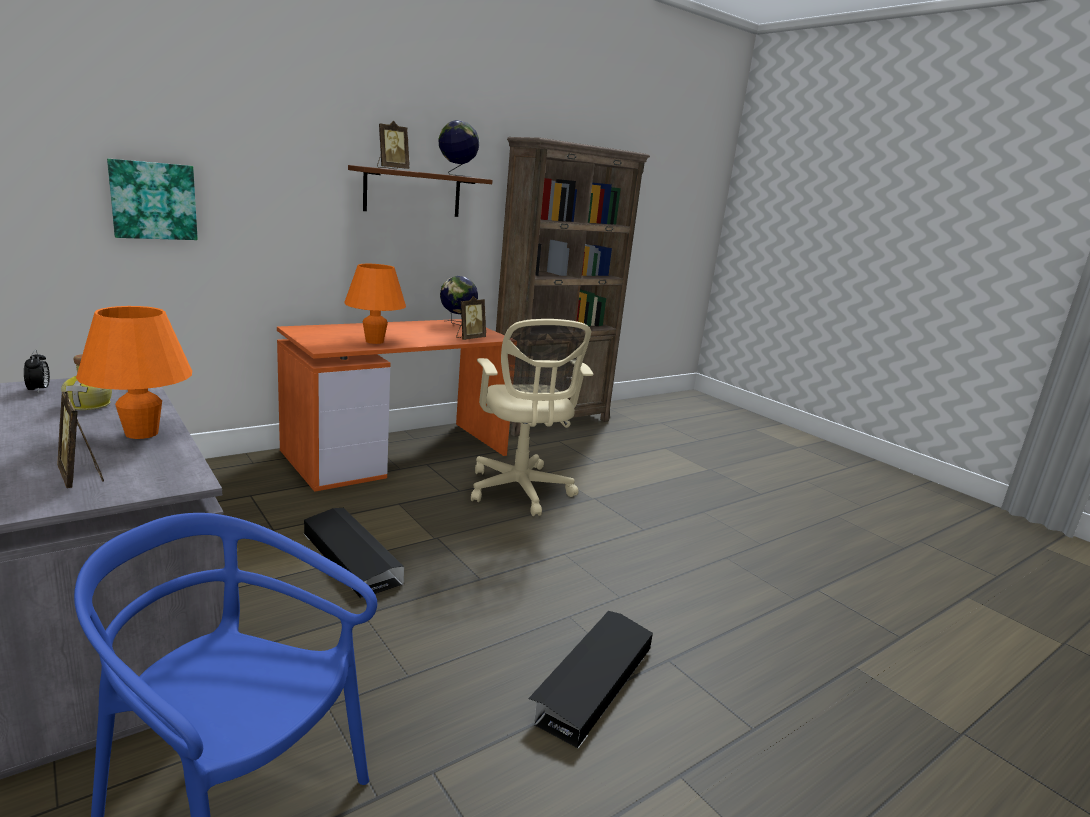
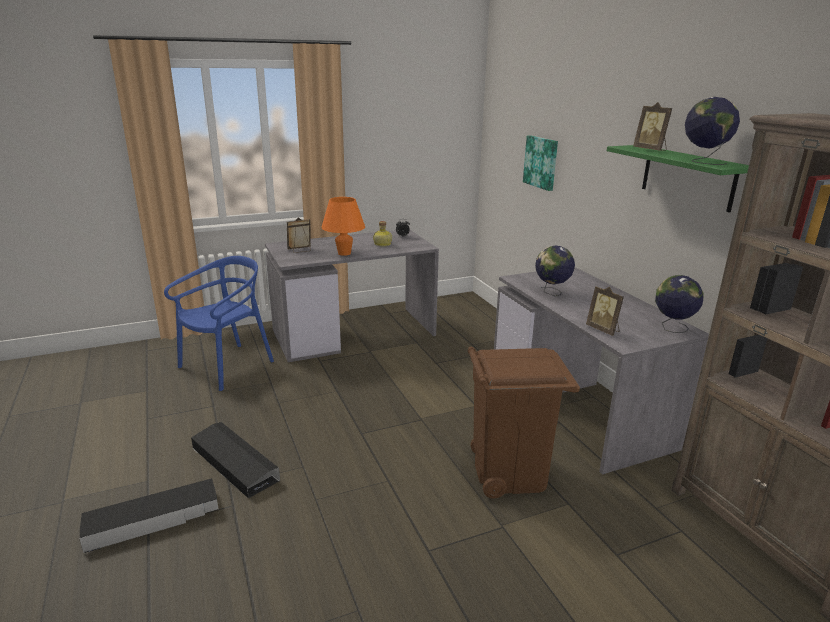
camera: 105 degrees right, 5 degrees up
(351, 558) = (398, 387): black storage box -> black storage box (153, 519)
(374, 341) = (551, 293): orange table lamp -> globe
(397, 452) = (580, 408): orange desk -> grey desk
(413, 192) = (687, 177): brown shelf -> green shelf
(520, 491) = (509, 472): beige office chair -> brown trash can

